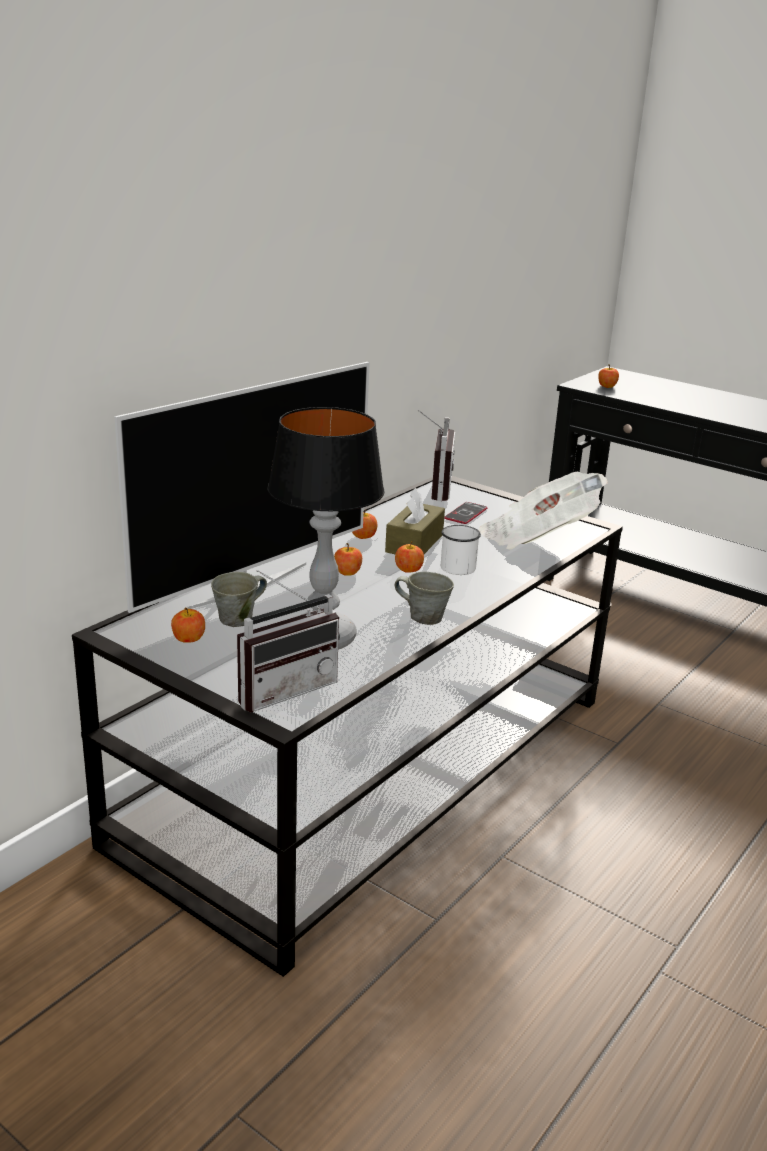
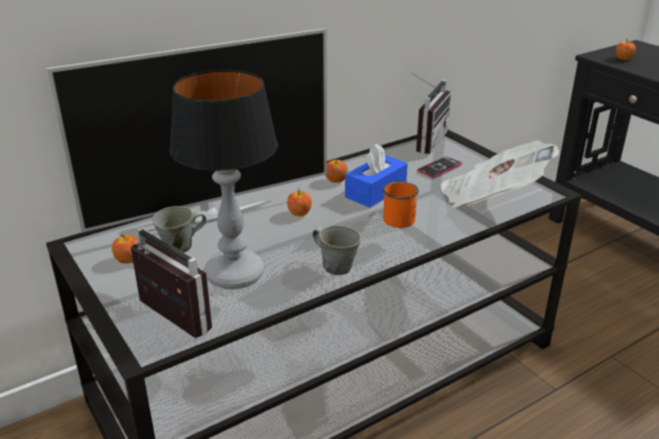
camera: 20 degrees right, 5 degrees up
(283, 688) = (165, 321): radio -> radio turned 120 degrees counterclockwise
(408, 570) = (353, 217): apple -> none
(414, 543) = (375, 191): brown tissue box -> blue tissue box
(455, 565) = (398, 217): white mug -> orange mug

